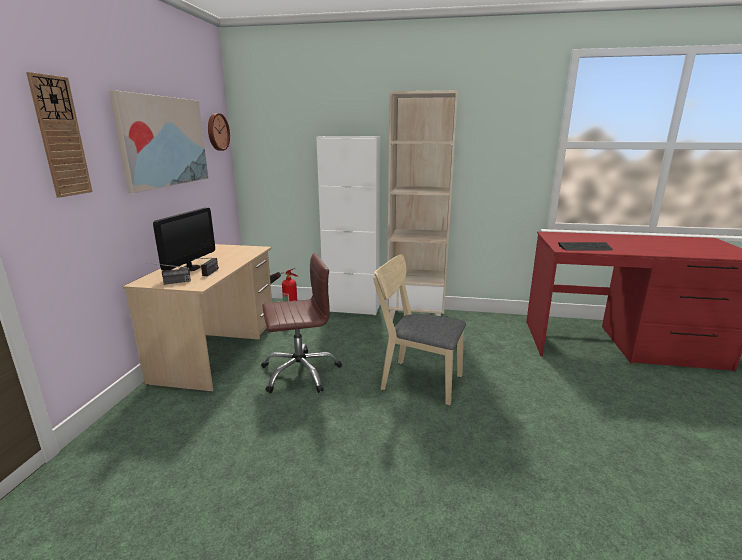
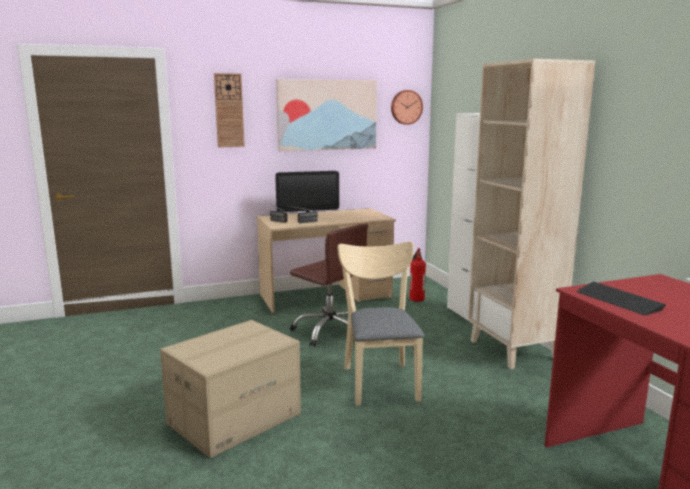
camera: 60 degrees right, 5 degrees down
(428, 486) = (234, 418): none -> cardboard box

